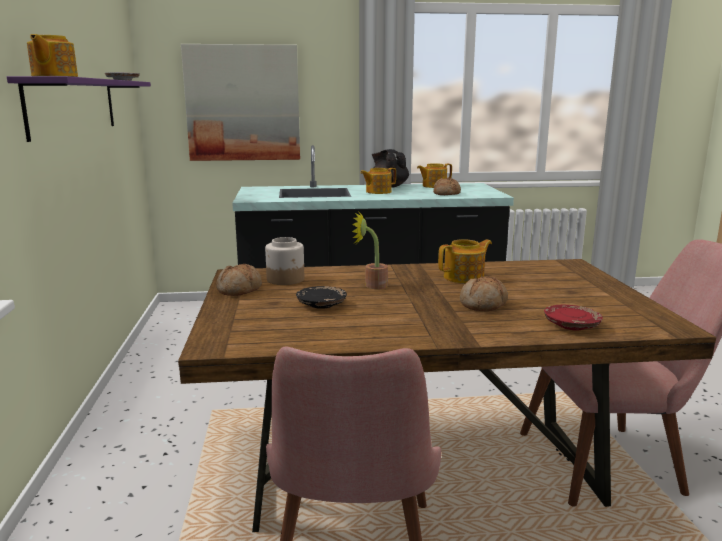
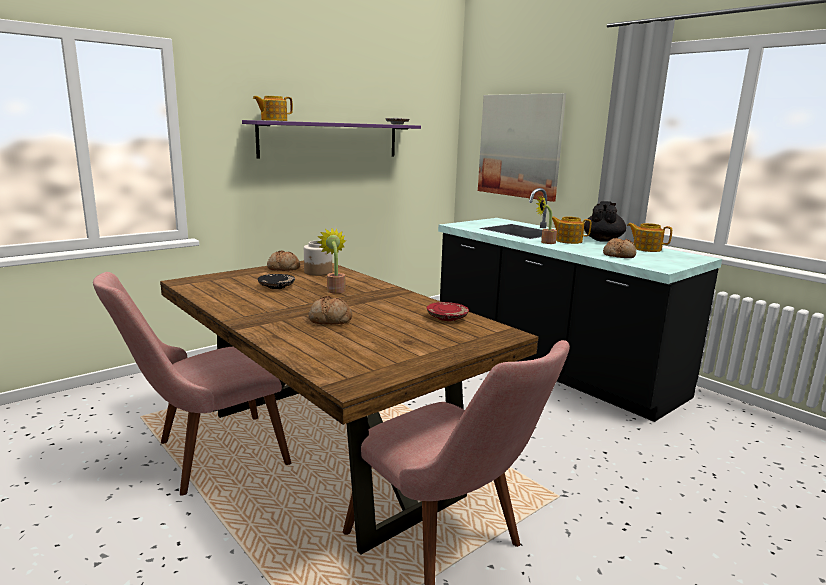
camera: 55 degrees right, 0 degrees up
(373, 196) = (545, 242): none -> potted plant
(465, 277) = (395, 307): teapot -> none
(571, 325) = (309, 349): red plate -> red plate (447, 318)

